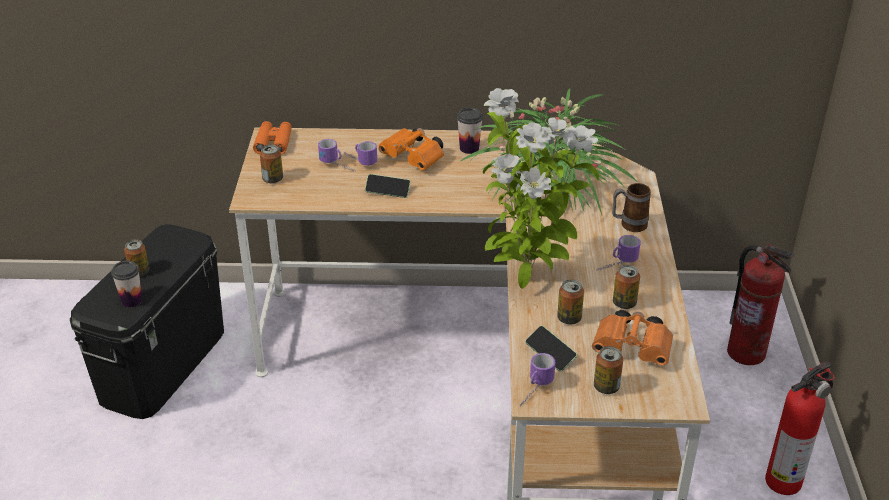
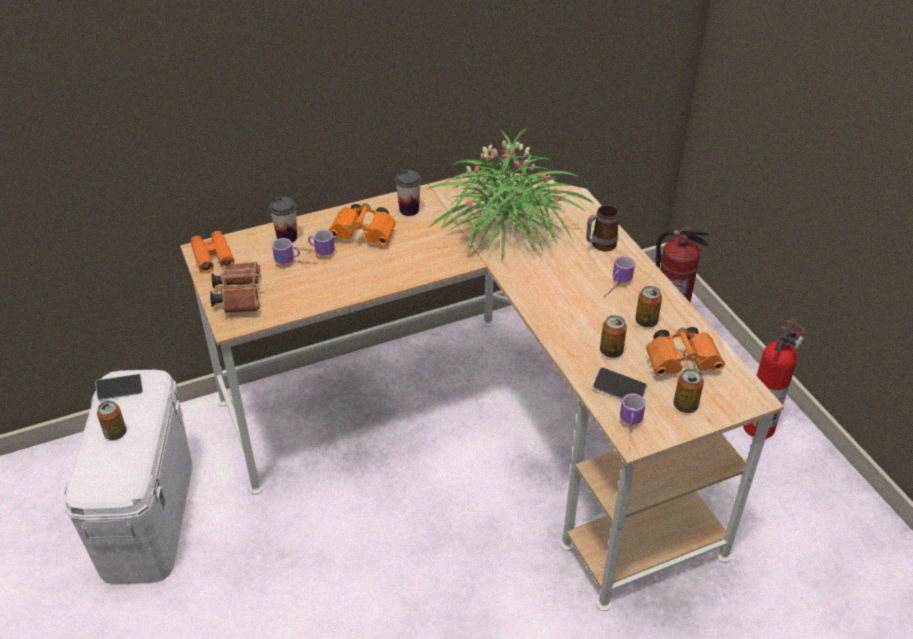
camera: 25 degrees left, 5 degrees up
(131, 301) = (128, 467): cup -> cup (287, 237)
(163, 363) = (148, 515): black storage box -> white storage box
(273, 179) = (239, 296): can -> brown binoculars
(387, 191) = (363, 275): phone -> phone (120, 391)
(527, 280) = (551, 326): potted plant -> none

